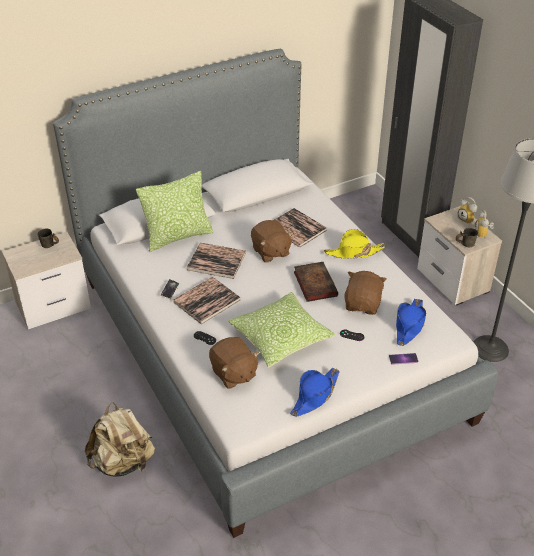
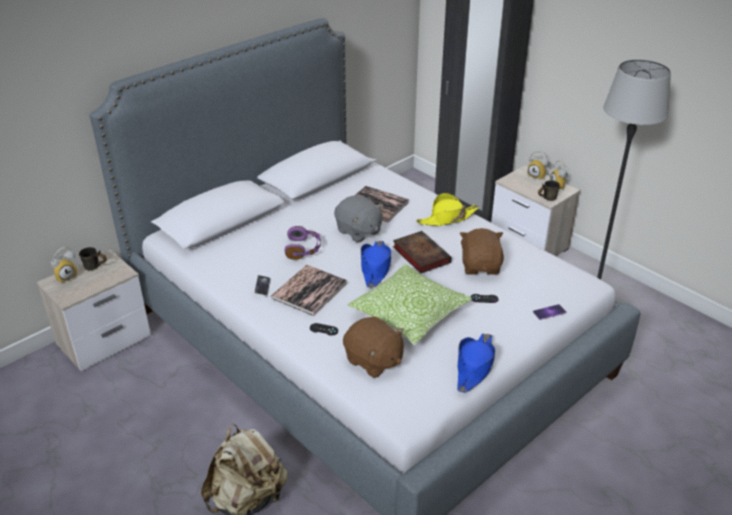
camera: 15 degrees left, 5 degrees down
(25, 250) = (66, 276): none -> alarm clock
(178, 236) = (249, 232): pillow -> none
(216, 261) = (303, 249): book -> purple headphones
(270, 252) = (358, 231): brown plush toy -> grey plush toy
(409, 325) = (538, 278): blue hat -> blue hat (375, 268)

